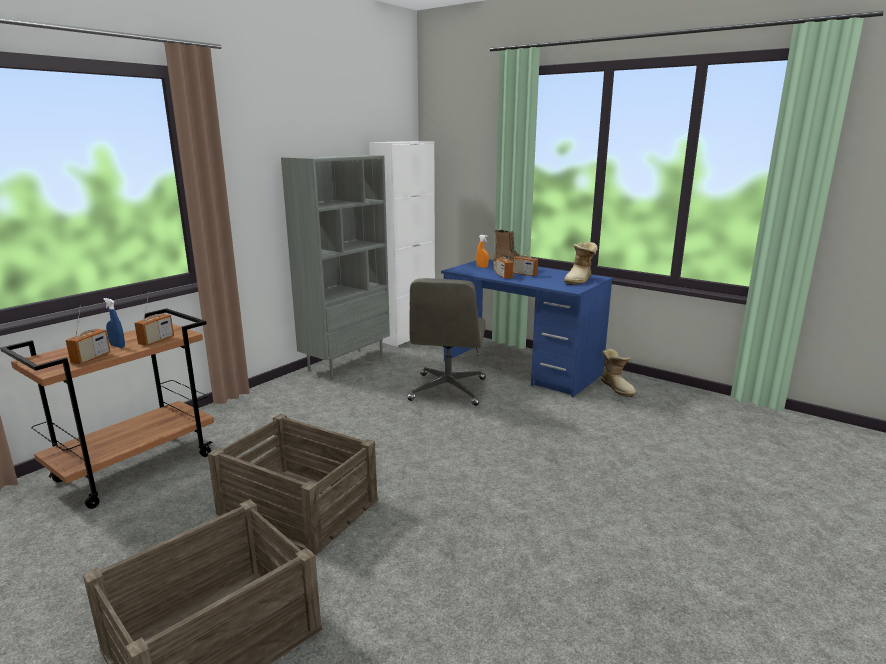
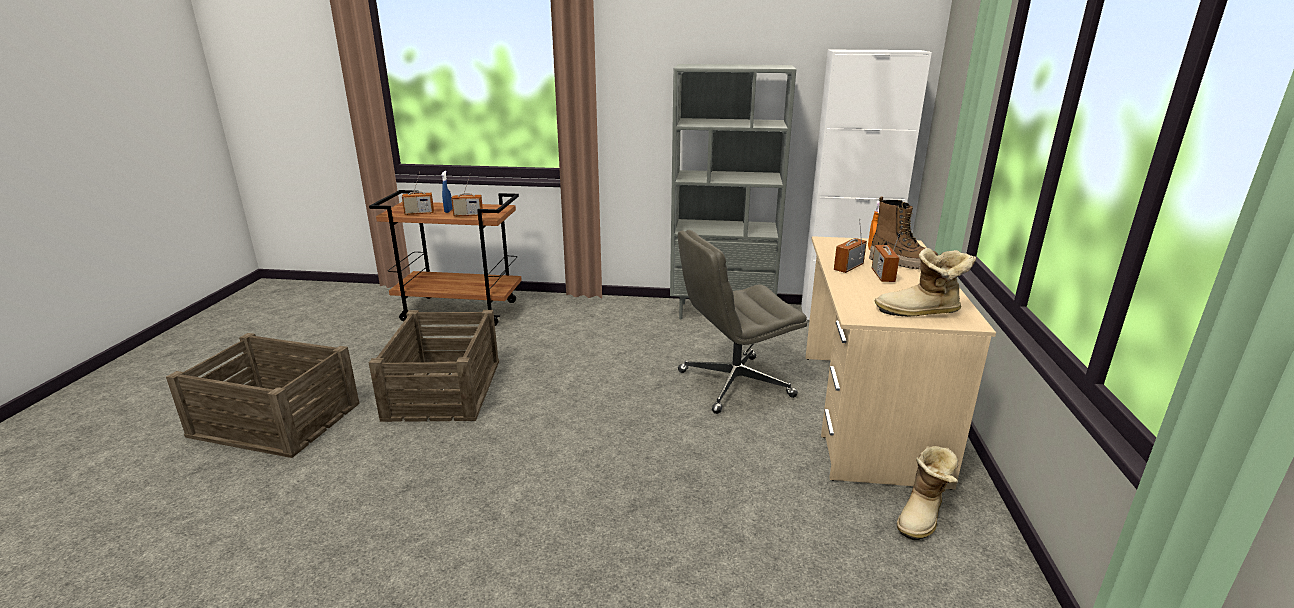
camera: 60 degrees right, 5 degrees up
(521, 368) = (867, 414): blue desk -> beige desk

